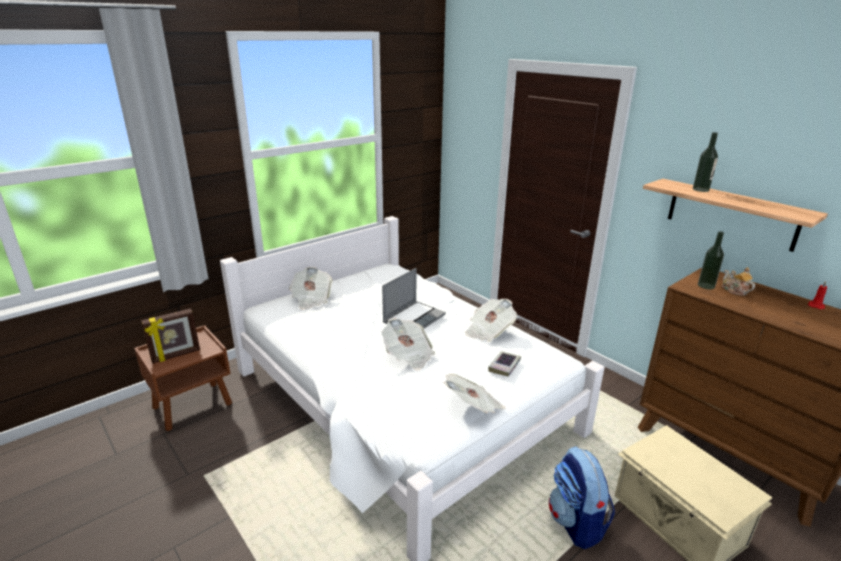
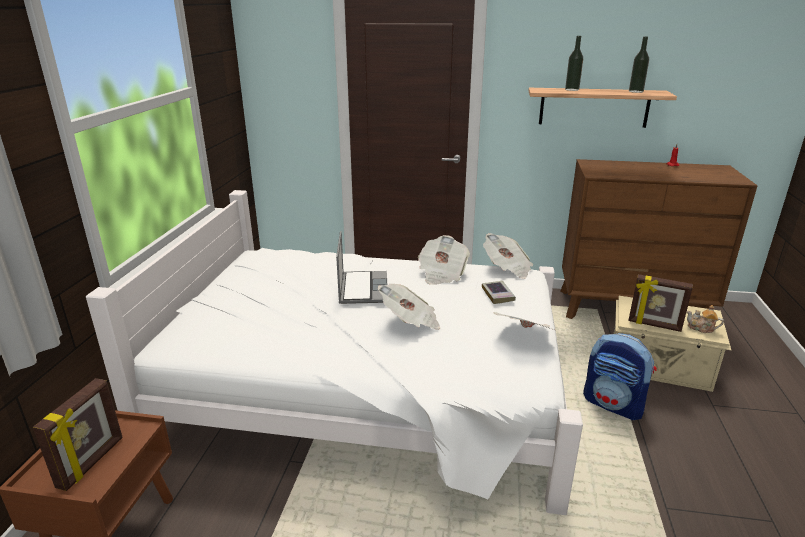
camera: 40 degrees left, 0 degrees up
(311, 299) = (216, 313): newspaper -> newspaper (507, 268)
(661, 469) = (654, 325): none -> picture frame
(706, 286) = (603, 170): bottle -> bottle (636, 91)
(734, 290) = (621, 168): teapot -> teapot (701, 328)

